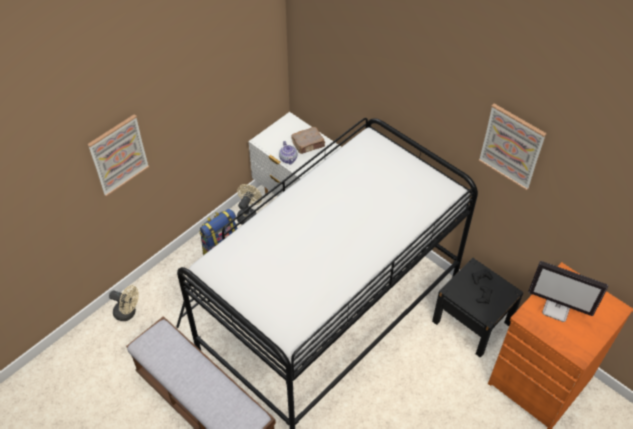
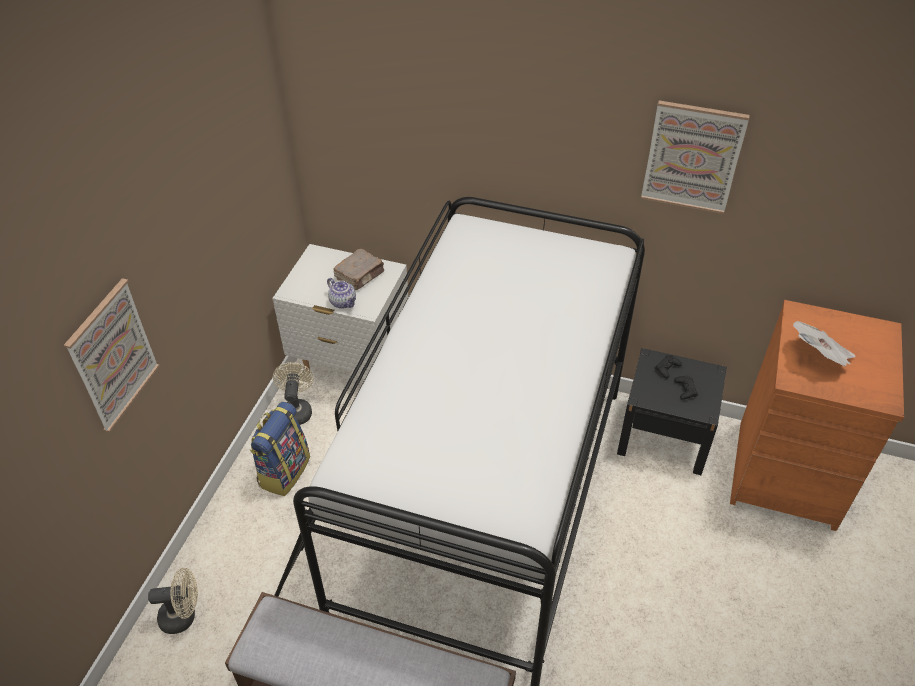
camera: 25 degrees left, 5 degrees down
(557, 309) = (820, 356): monitor -> newspaper

